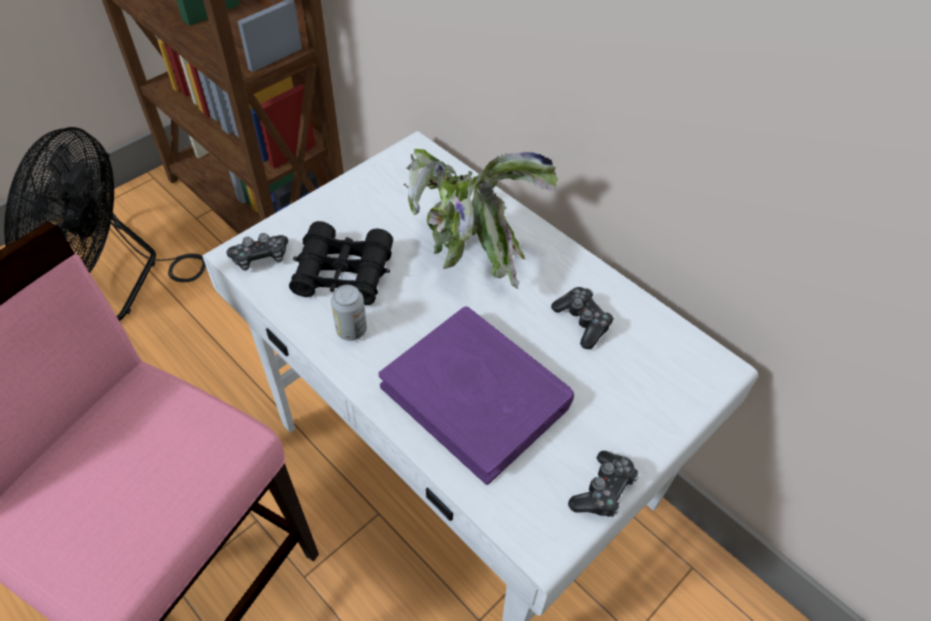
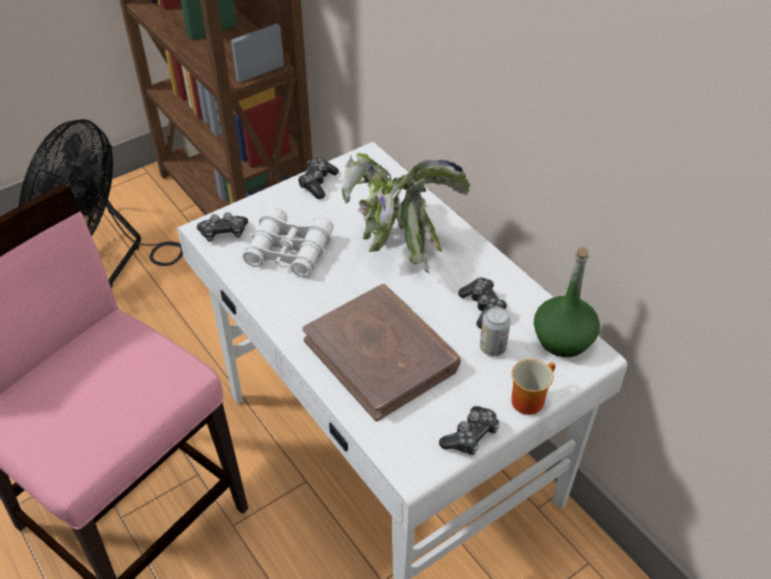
camera: 10 degrees right, 5 degrees down
(343, 273) = (289, 251): black binoculars -> white binoculars
(351, 330) = (288, 296): can -> can (492, 348)
(363, 186) = (317, 183): none -> game controller
(477, 394) = (381, 354): purple book -> brown book
(659, 431) = (528, 398): none -> mug
(682, 352) = (563, 339): none -> green bottle

